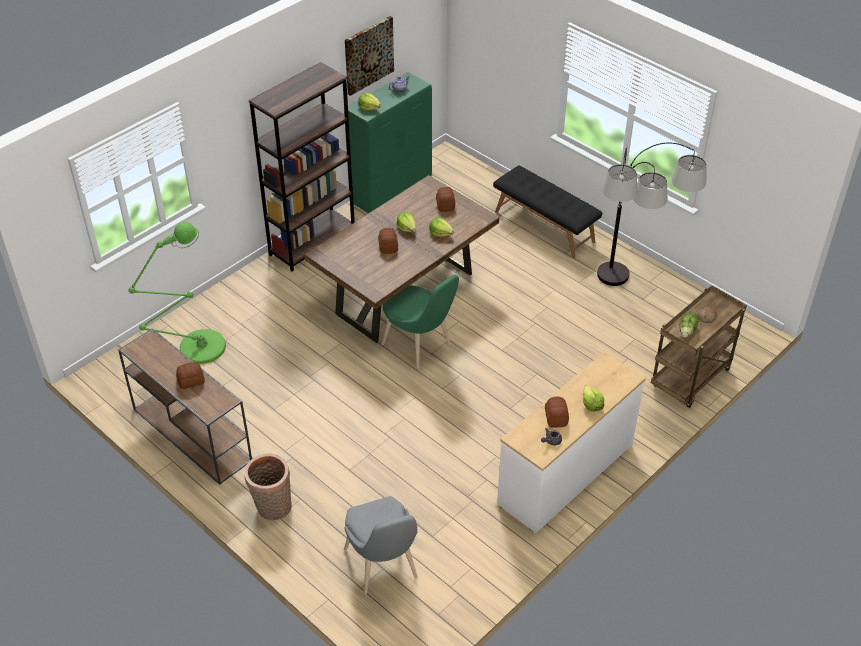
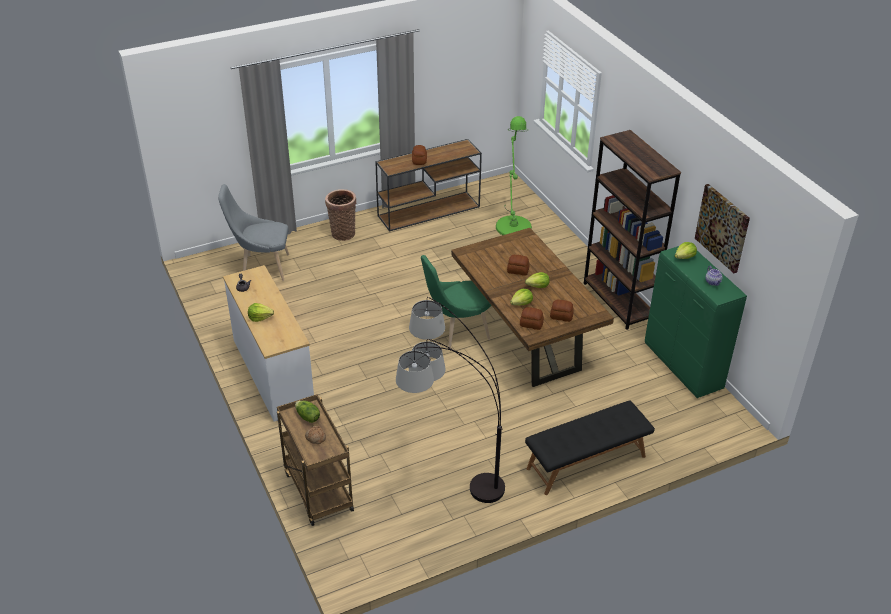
camera: 110 degrees right, 5 degrees down
(555, 418) = (261, 295): bread -> bread (531, 323)

